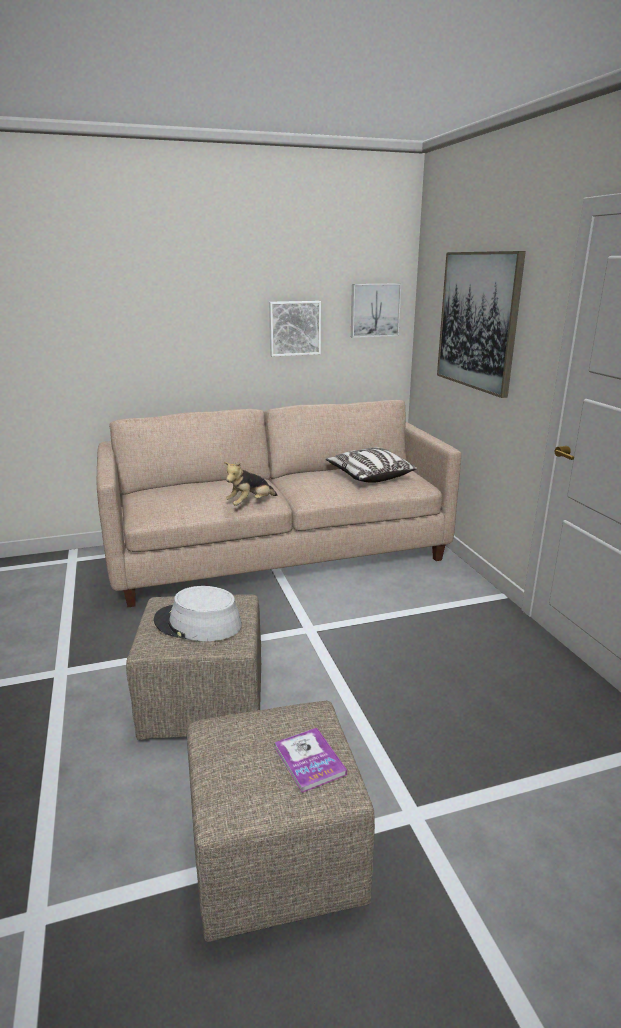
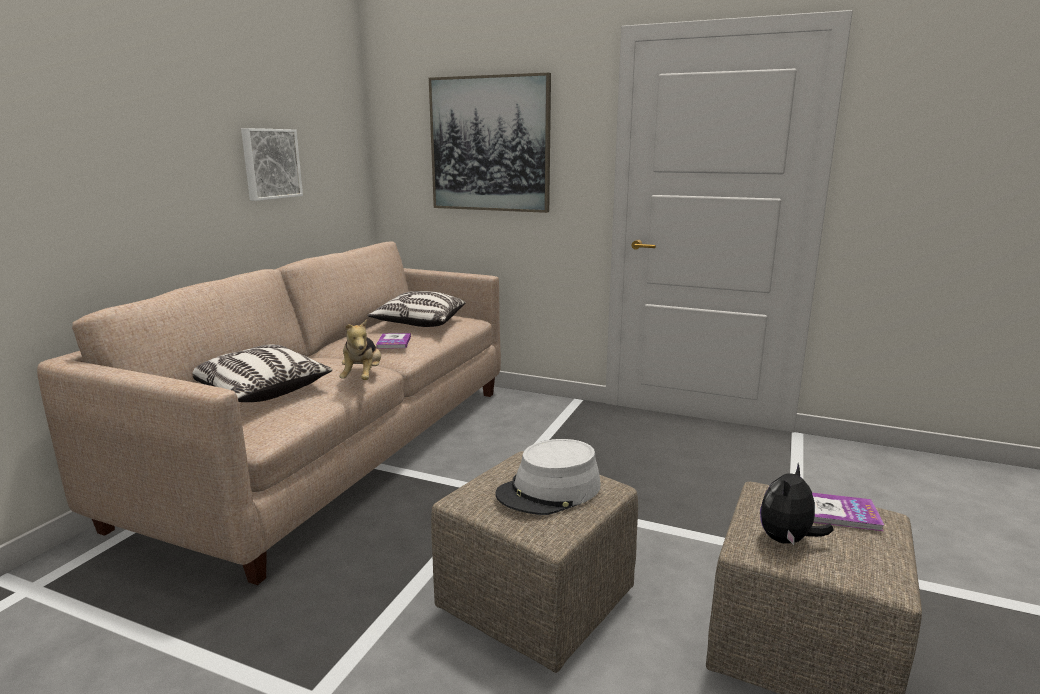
camera: 50 degrees left, 5 degrees down
(189, 492) = (259, 391): none -> pillow
(232, 743) = (787, 540): none -> plush toy
(318, 485) = (394, 342): none -> book
(374, 310) = (339, 143): picture -> none

